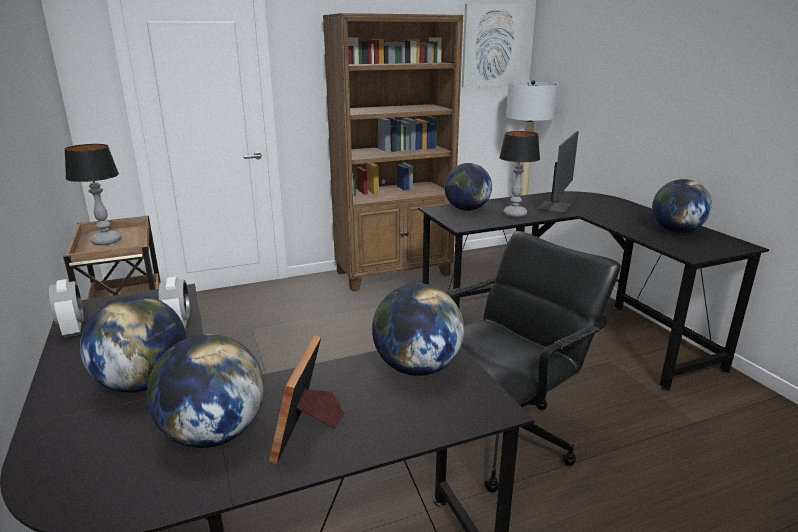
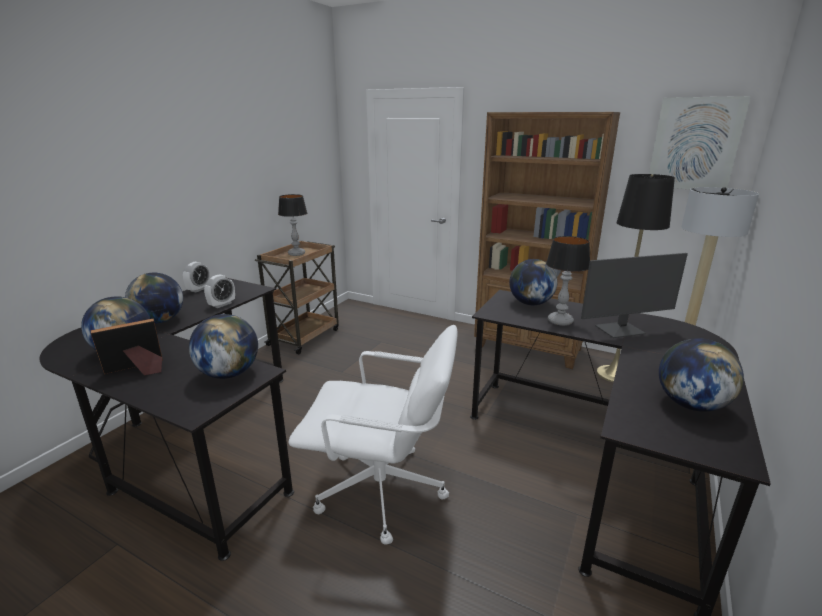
camera: 50 degrees right, 0 degrees up
(479, 266) = (613, 374): none -> black floor lamp
(500, 438) = (382, 491): black office chair -> white office chair

